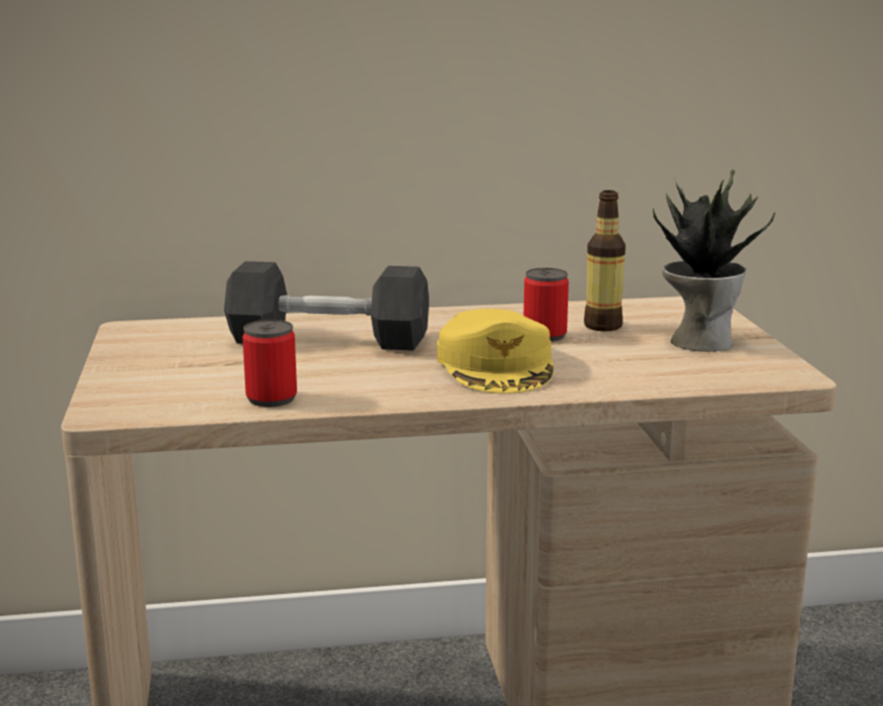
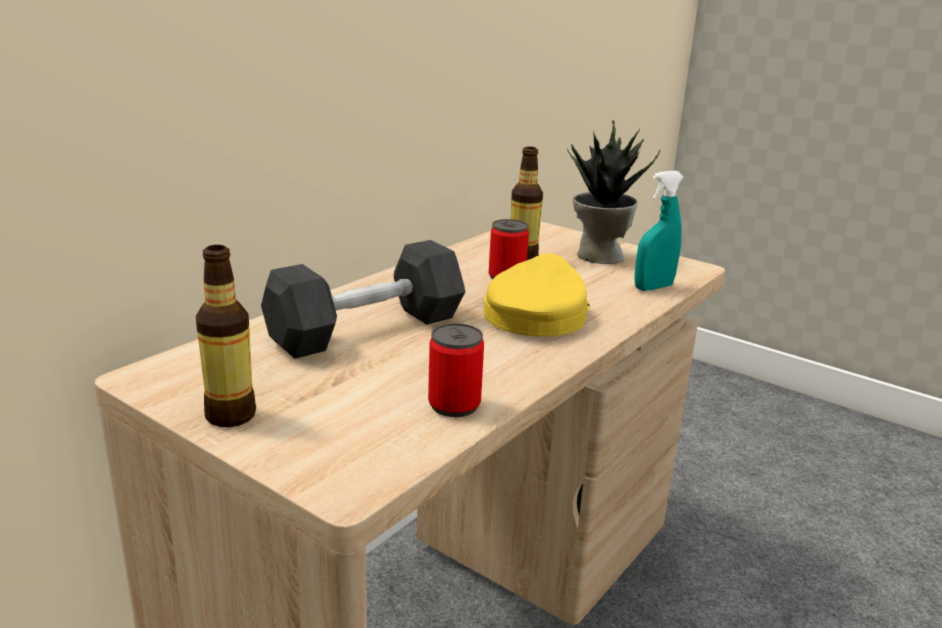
camera: 45 degrees left, 5 degrees up
(129, 361) = (230, 415): none -> bottle
(497, 366) = (536, 313): yellow cap -> yellow cap turned 105 degrees counterclockwise
(682, 379) = (653, 287): none -> turquoise spray bottle

